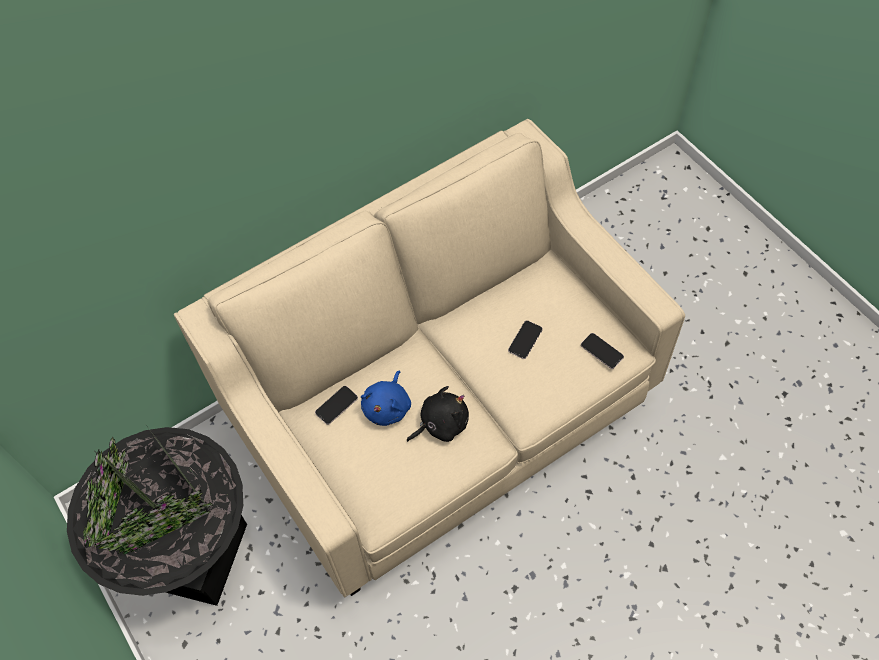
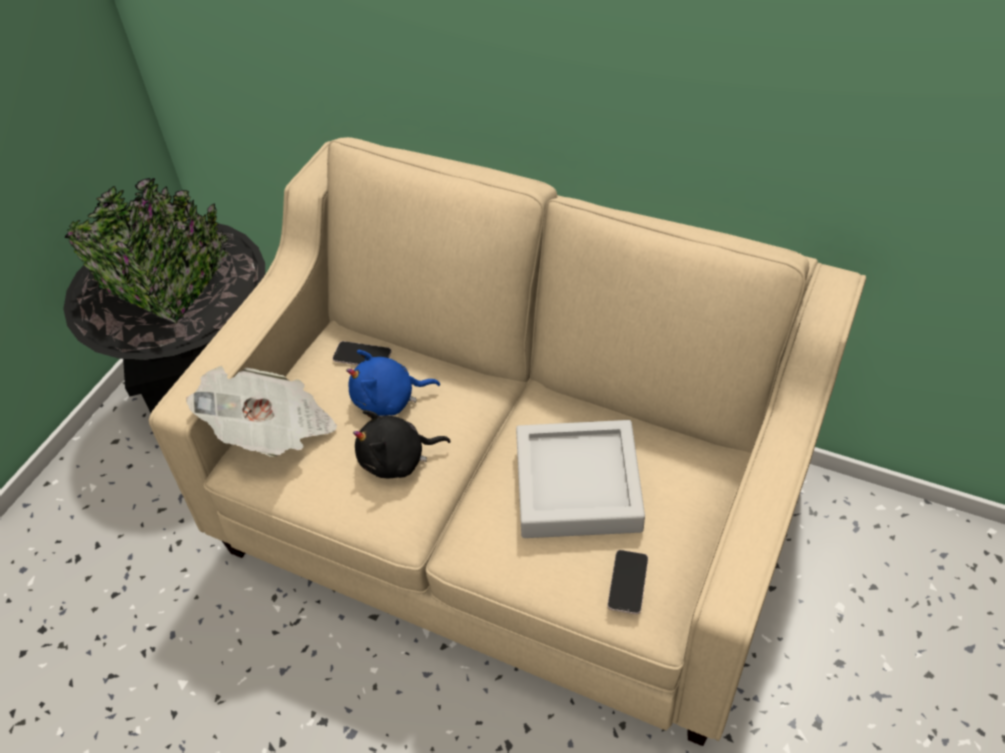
camera: 60 degrees right, 10 degrees down
(365, 486) = (272, 430): none -> newspaper
(441, 424) = (397, 459): black plush toy -> black plush toy turned 135 degrees clockwise
(525, 340) = (577, 486): phone -> grey tray

